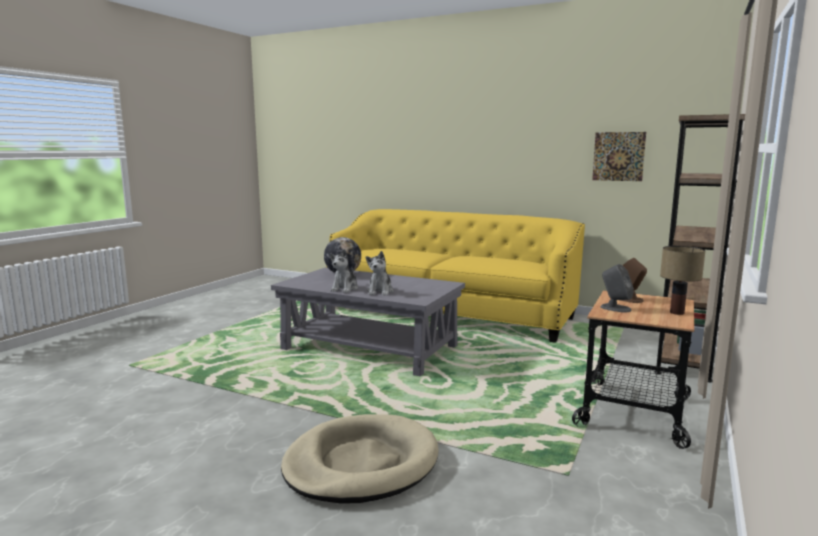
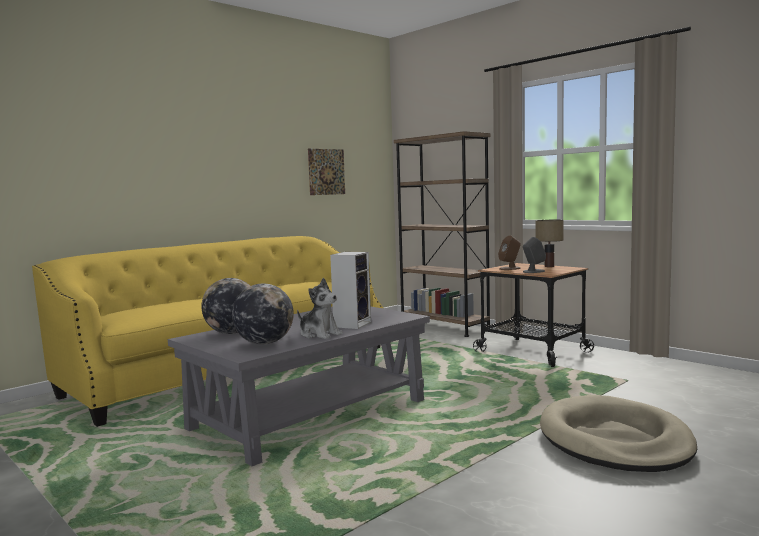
camera: 70 degrees left, 5 degrees down
(317, 282) = (264, 343): none -> globe
(380, 291) = (352, 324): plush toy -> speaker

